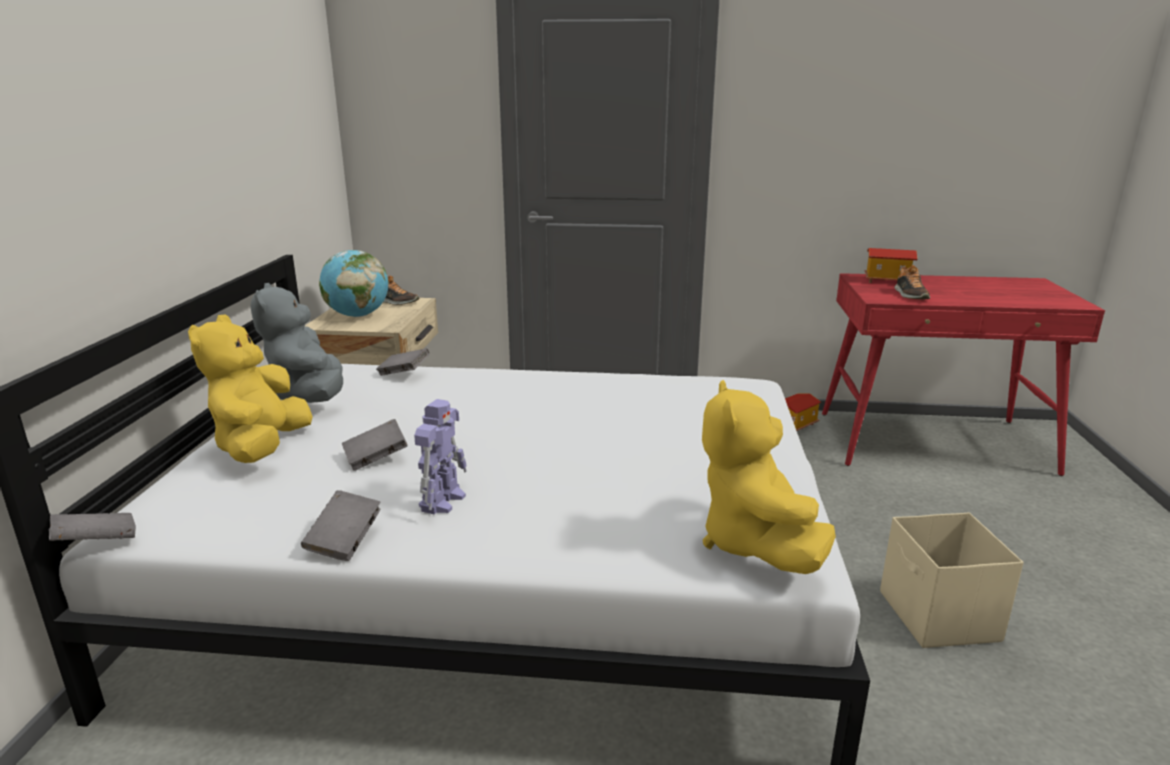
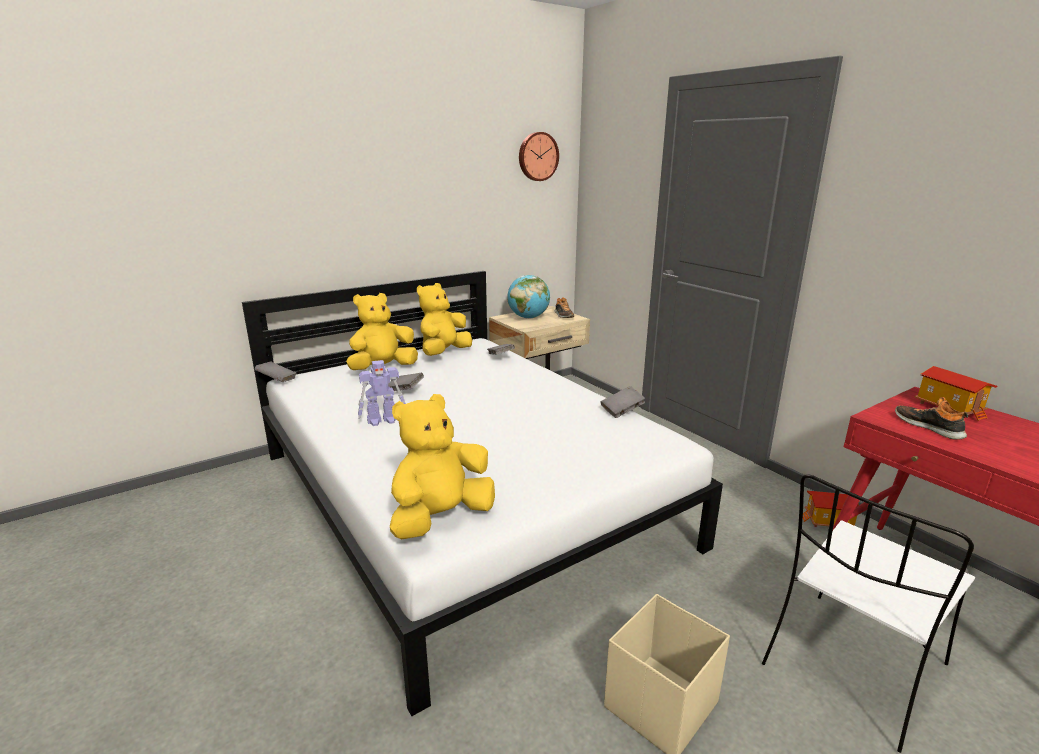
camera: 50 degrees right, 0 degrees up
(300, 66) = (537, 156): none -> wall clock
(309, 396) = (444, 353): grey plush toy -> yellow plush toy
(344, 541) = (324, 417): grey book -> grey book (622, 411)
(910, 295) = (929, 427): shoe -> shoe turned 105 degrees clockwise
(955, 511) = (852, 667): none -> white chair

